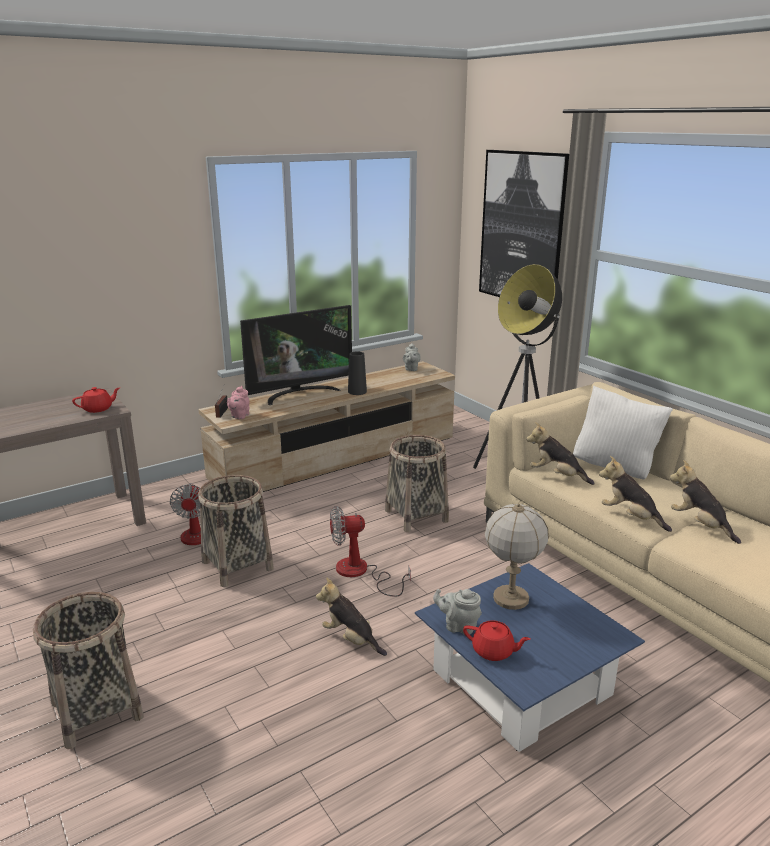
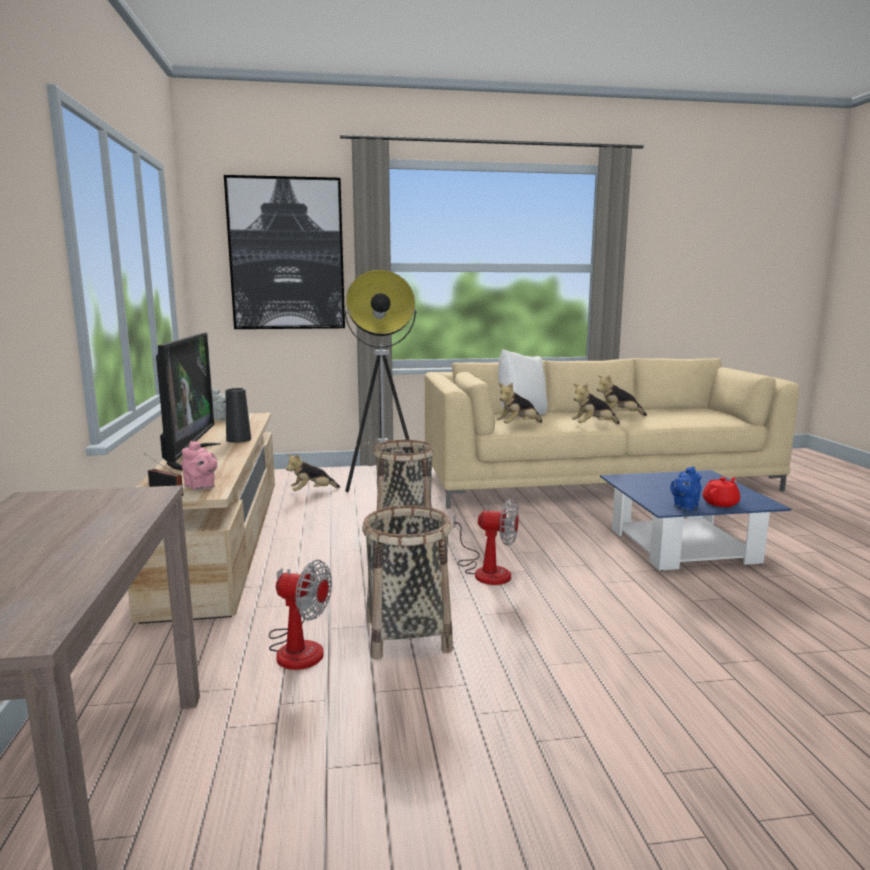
camera: 65 degrees left, 10 degrees down
(97, 710) = (691, 789): basket -> none
(98, 409) = (118, 501): red teapot -> none
(351, 639) = (599, 595): plush toy -> plush toy (312, 492)
(360, 573) = (486, 571): fan -> fan turned 90 degrees counterclockwise
(458, 626) = (684, 506): grey teapot -> blue teapot
(510, 599) = (650, 487): table lamp -> none

